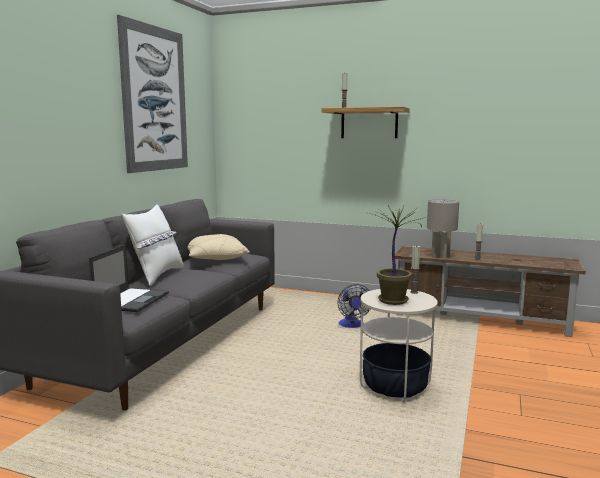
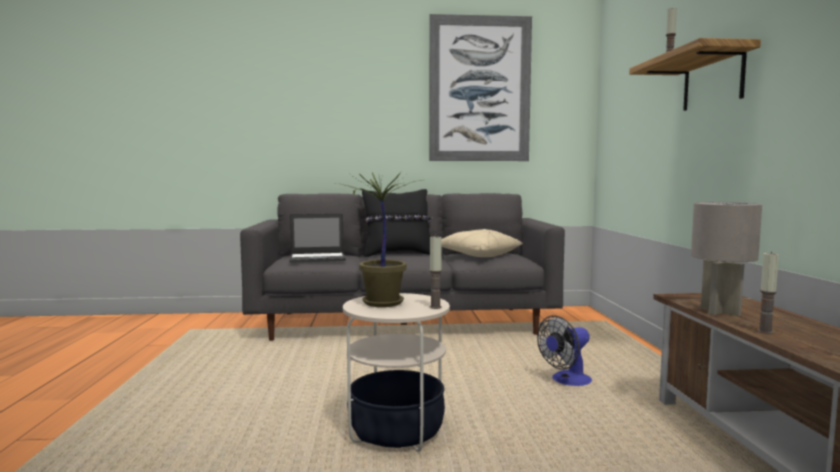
camera: 65 degrees right, 5 degrees down
(157, 275) = (397, 254): white pillow -> black pillow

